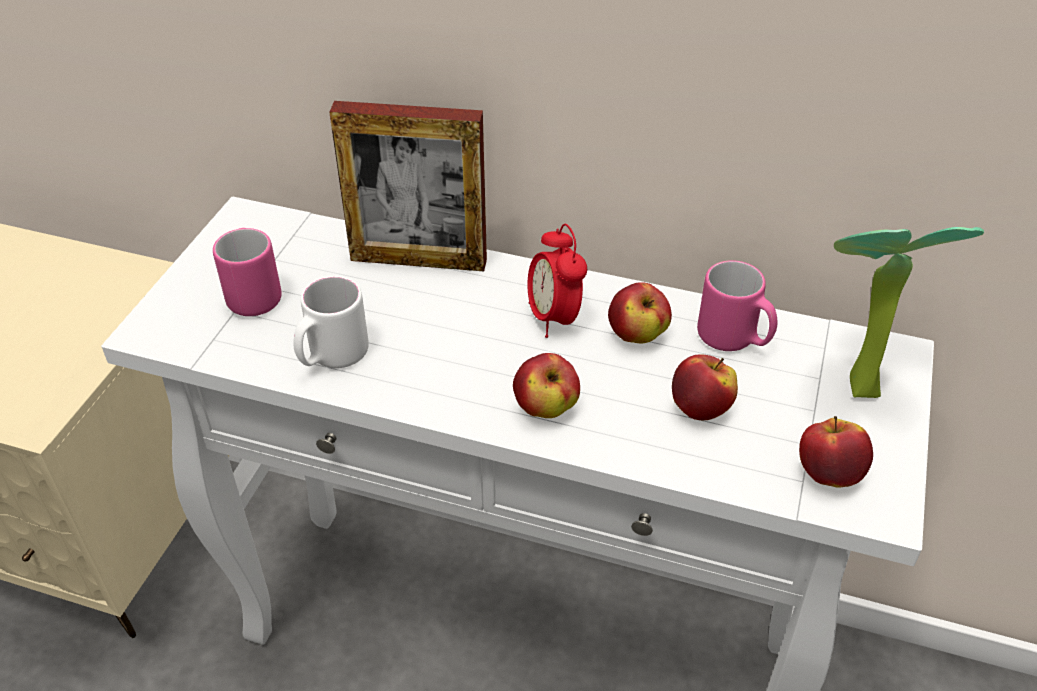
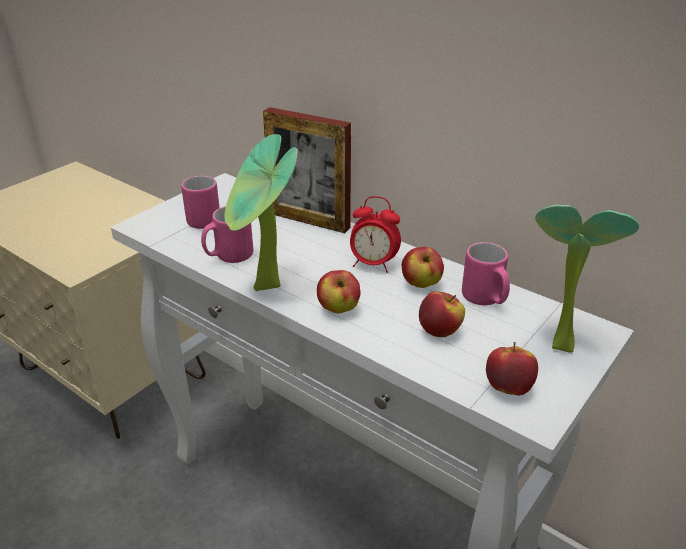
camera: 20 degrees right, 10 degrees down
(332, 357) = (228, 257): white mug -> pink mug
(422, 403) = (265, 290): none -> potted plant
(554, 318) = (373, 264): alarm clock -> alarm clock turned 75 degrees counterclockwise

